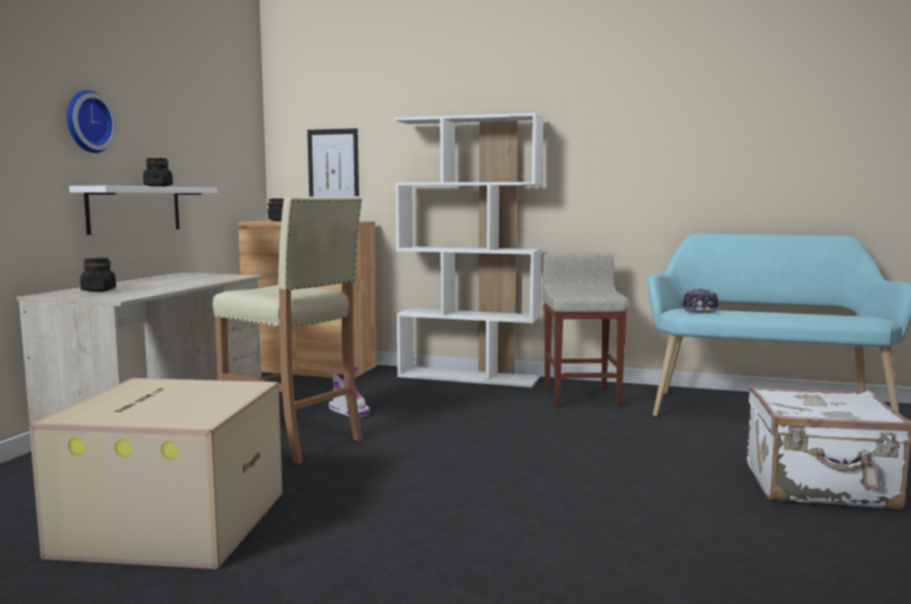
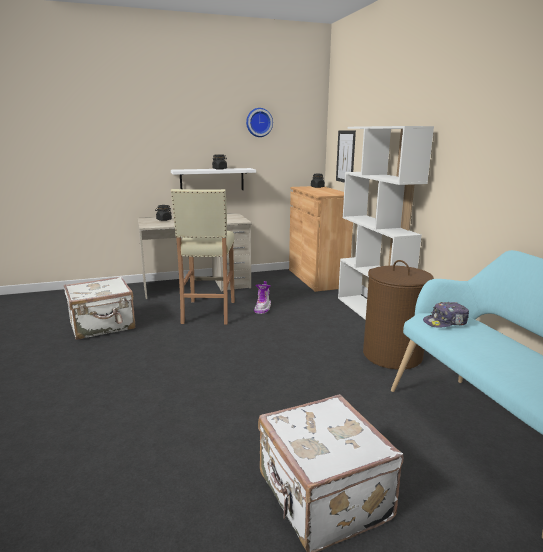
camera: 55 degrees right, 10 degrees up
(87, 122) = (182, 138): wall clock -> wall clock (259, 122)
(172, 521) = (103, 326): cardboard box -> white suitcase
(581, 397) = (392, 355): beige stool -> brown laundry basket

